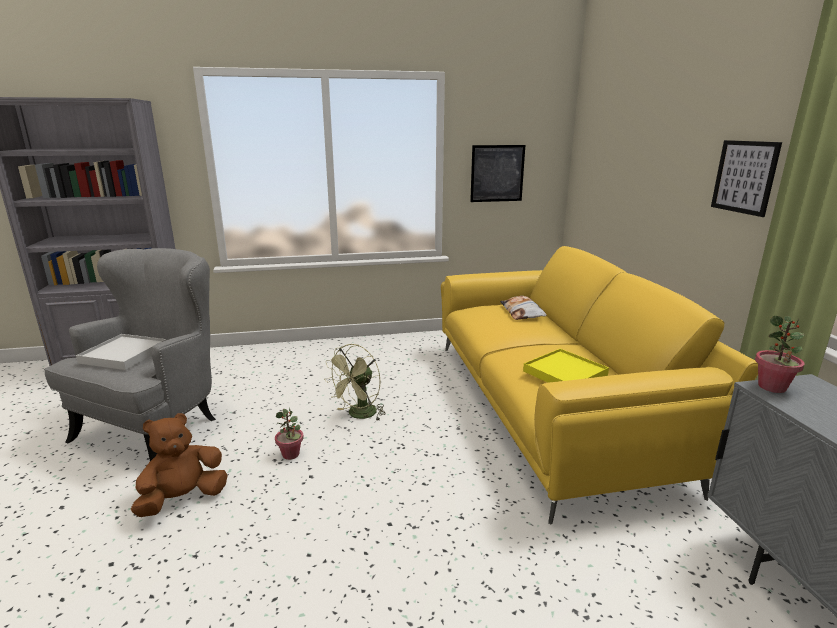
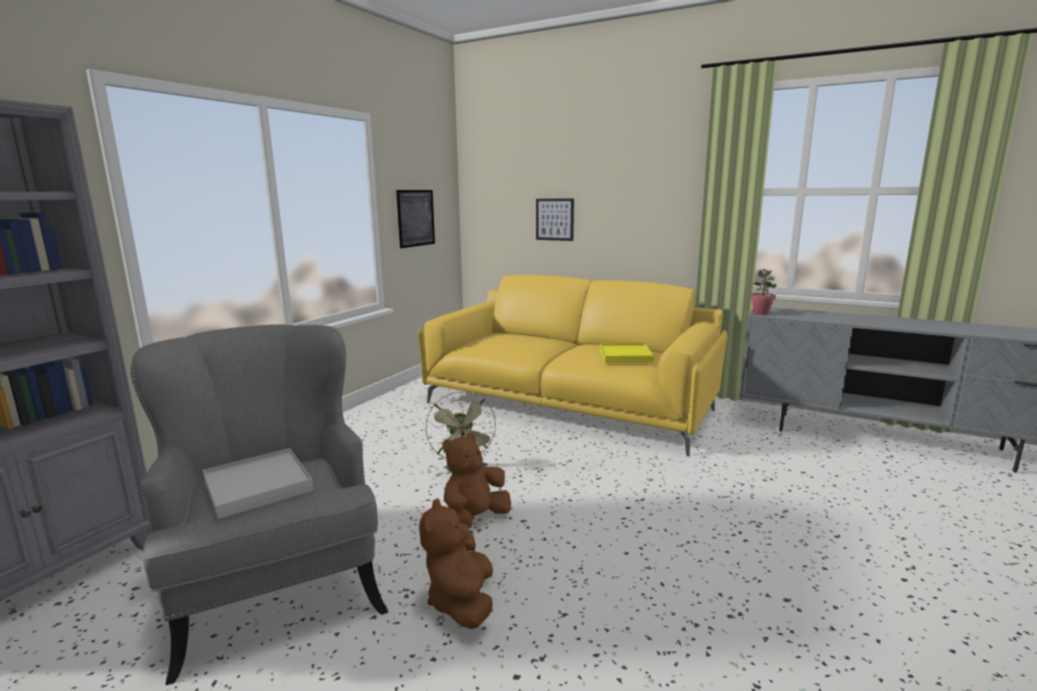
camera: 50 degrees left, 5 degrees down
(291, 454) = (474, 520): potted plant -> brown plush toy
(522, 312) = (512, 336): pillow -> none
(744, 177) = (663, 200): picture -> picture (554, 219)

